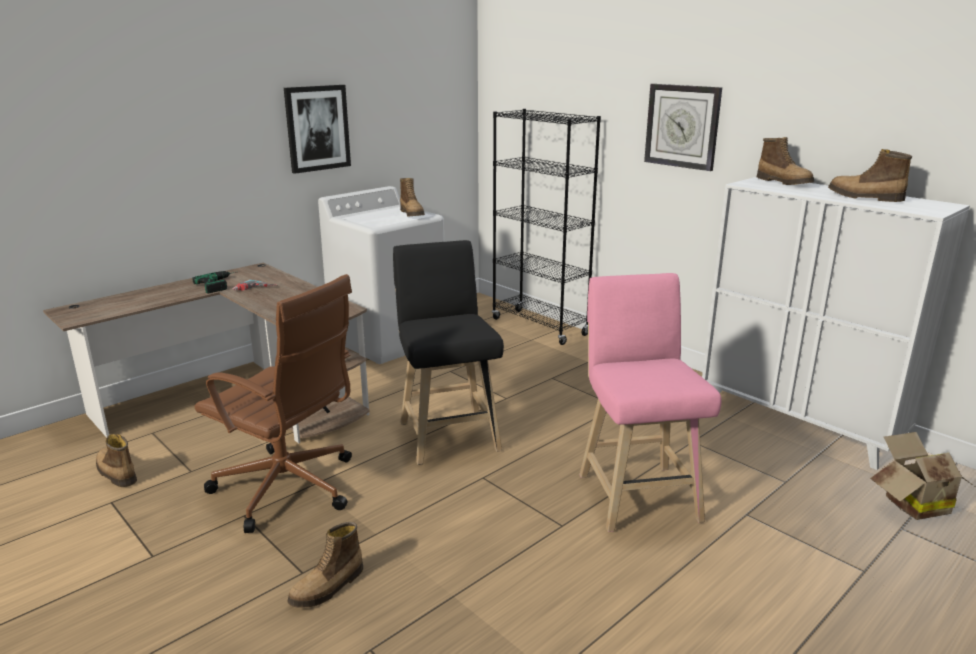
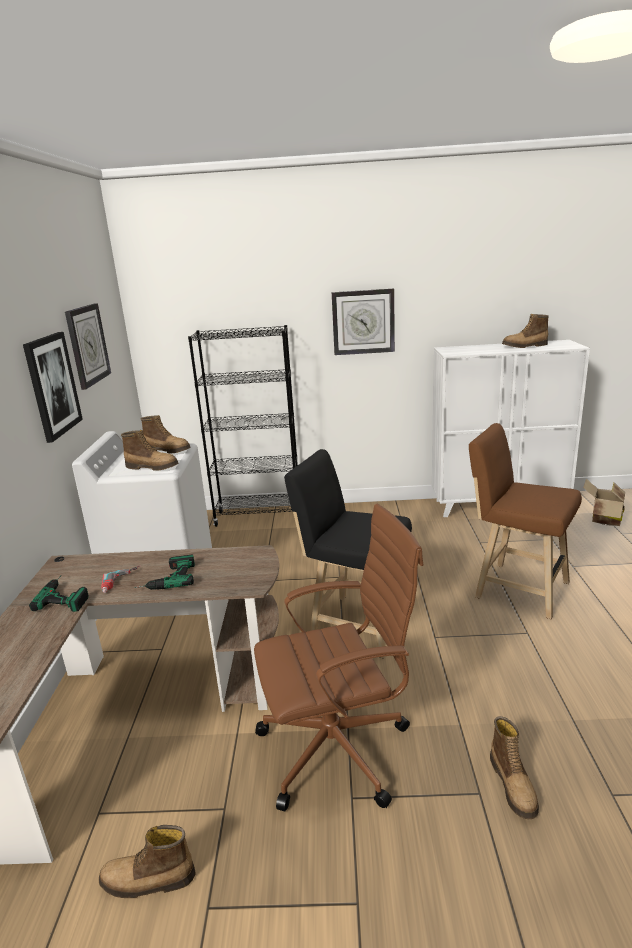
camera: 45 degrees left, 0 degrees up
(274, 298) = (166, 578): none -> power drill
(390, 103) = (87, 345): none -> wall clock
(636, 493) = (516, 588): pink stool -> brown stool
(784, 182) = (462, 348): boot -> boot (153, 467)

